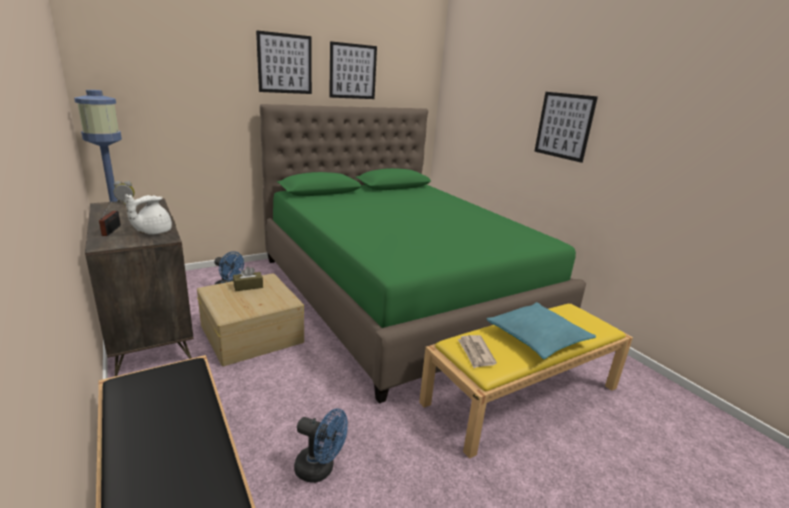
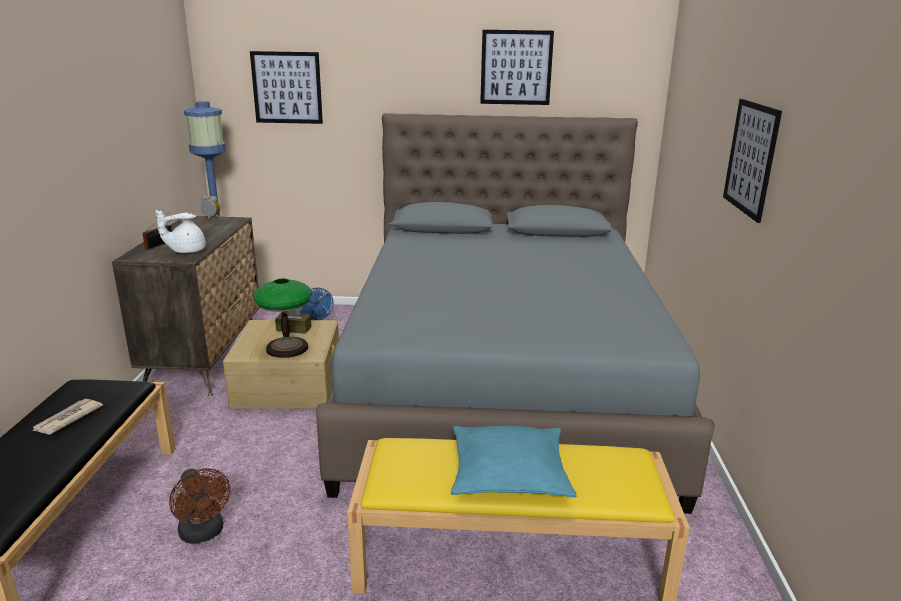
camera: 35 degrees right, 0 degrees up
(263, 302) = (287, 348): none -> table lamp
(285, 63) = (420, 62): picture -> picture (287, 87)
(320, 469) = (204, 534): blue fan -> brown fan
(401, 294) = (503, 384): green bed -> grey bed
(475, 353) = (400, 463): newspaper -> newspaper (67, 419)

